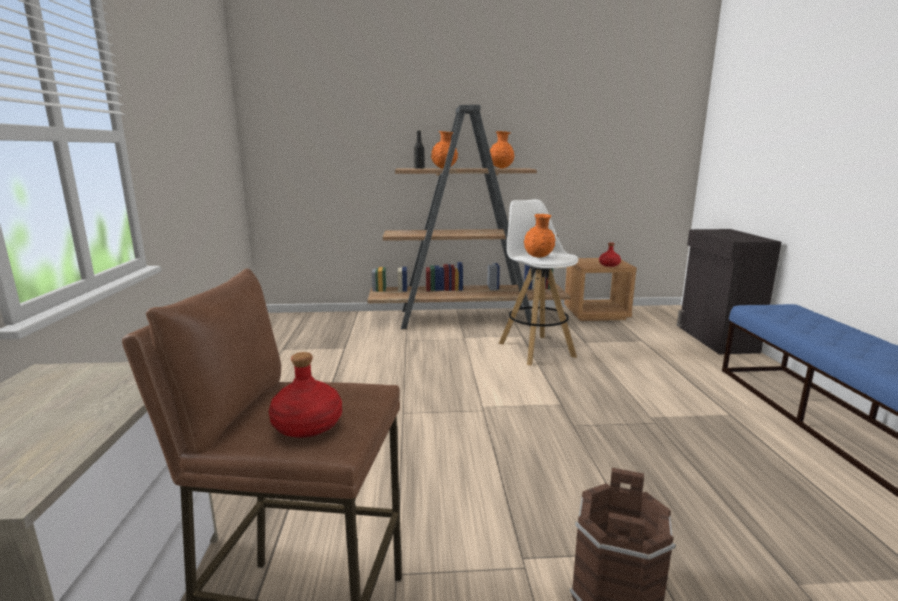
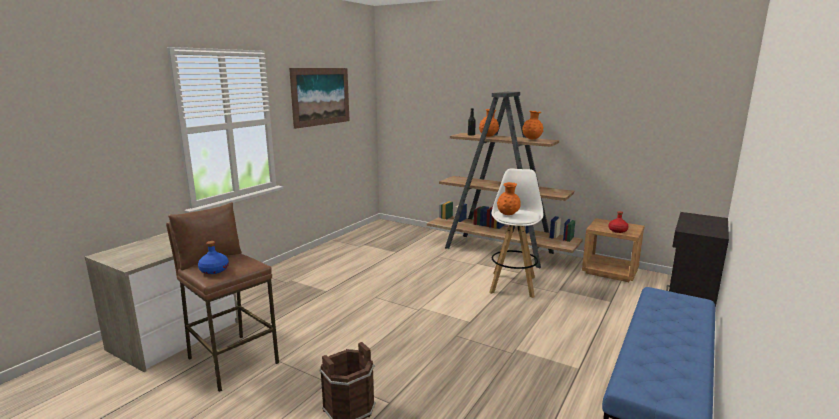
camera: 35 degrees right, 0 degrees up
(182, 106) = (321, 96): none -> picture
(306, 425) = (214, 270): red bottle -> blue bottle

